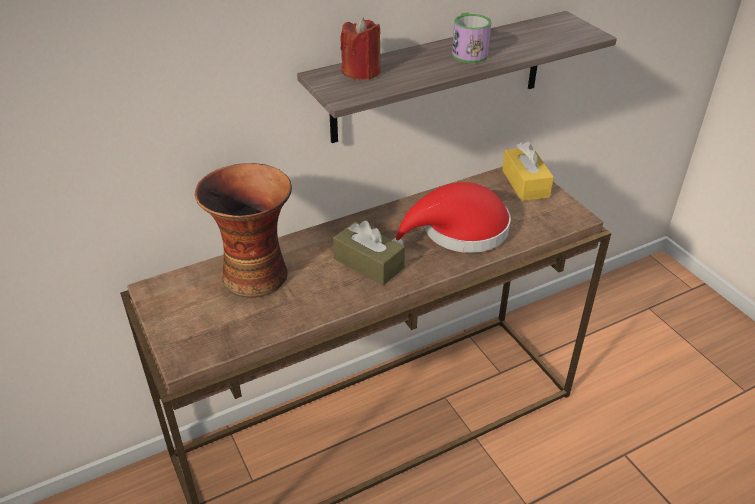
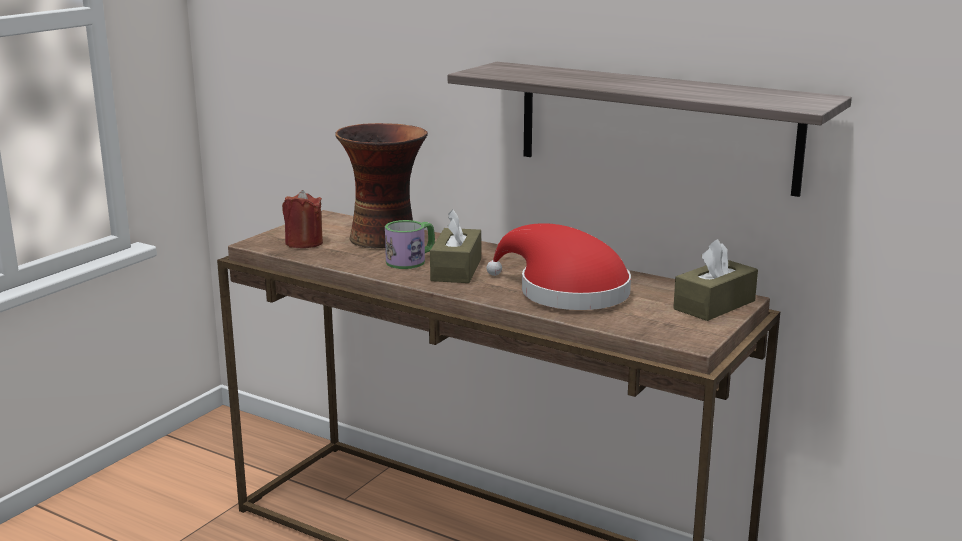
camera: 60 degrees right, 20 degrees down
(361, 72) = (532, 70): red candle -> red candle (304, 243)
(468, 52) = (646, 84): mug -> mug (411, 260)
(525, 183) = (714, 305): yellow tissue box -> brown tissue box

